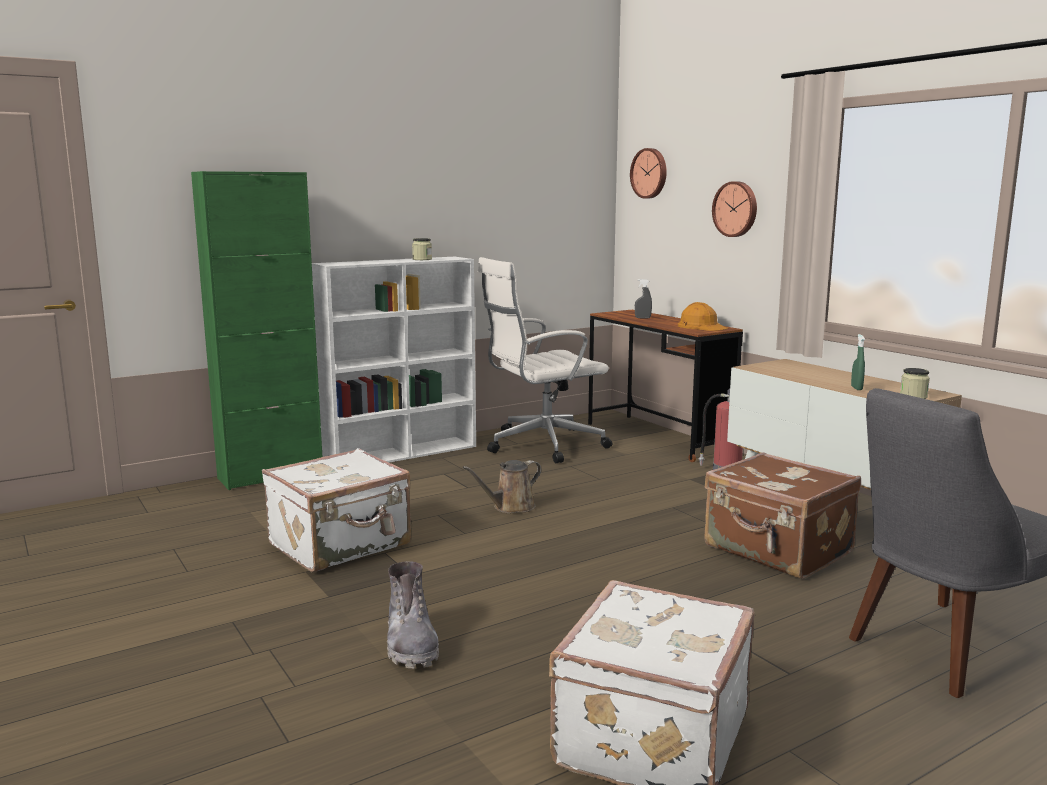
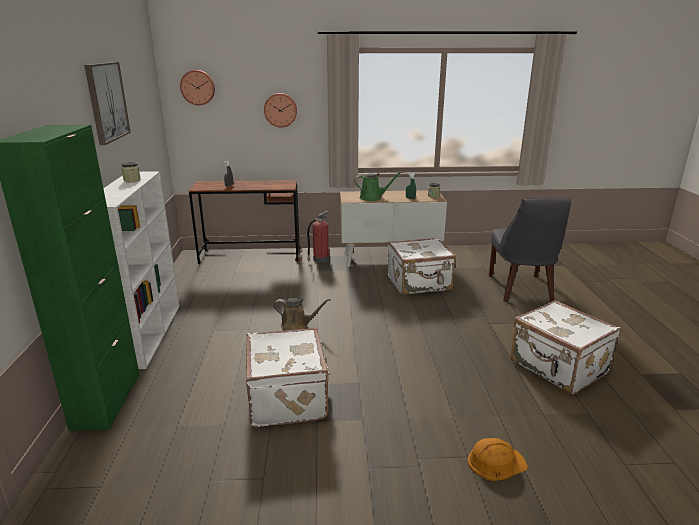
camera: 60 degrees left, 10 degrees up
(411, 644) = (444, 405): grey boot -> none
(444, 170) = (106, 102): none -> picture
(510, 507) = (297, 326): brown watering can -> brown watering can turned 75 degrees counterclockwise
(542, 445) = (211, 287): white office chair -> none
(701, 326) = (276, 183): orange hard hat -> orange hard hat (495, 462)
(777, 551) = (419, 284): brown suitcase -> white suitcase
(799, 374) = (373, 198): none -> green watering can

